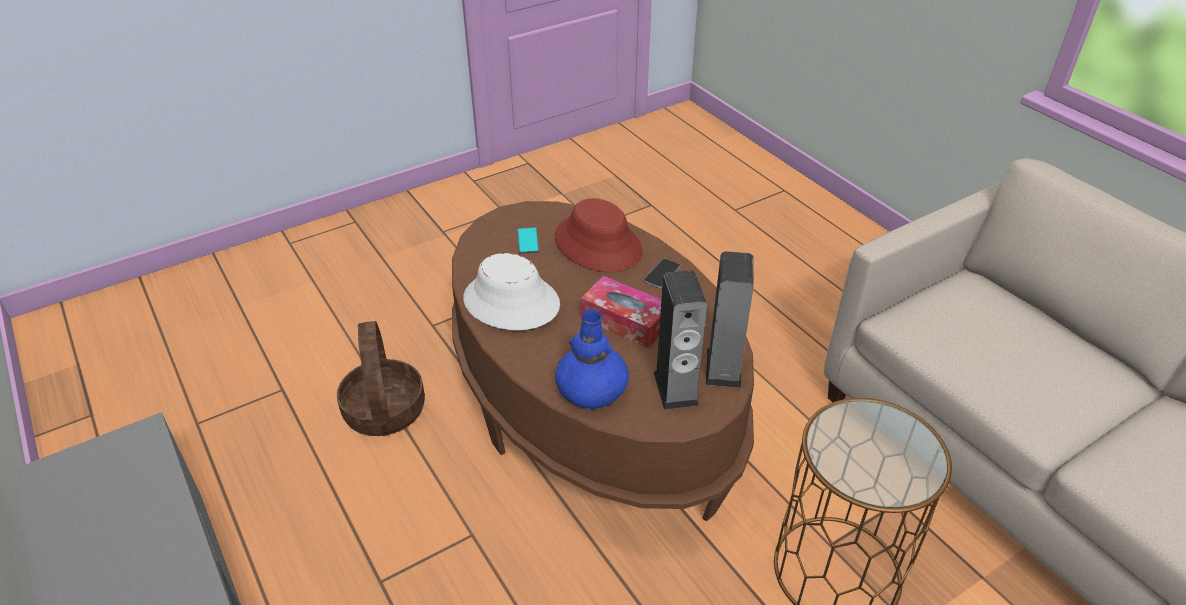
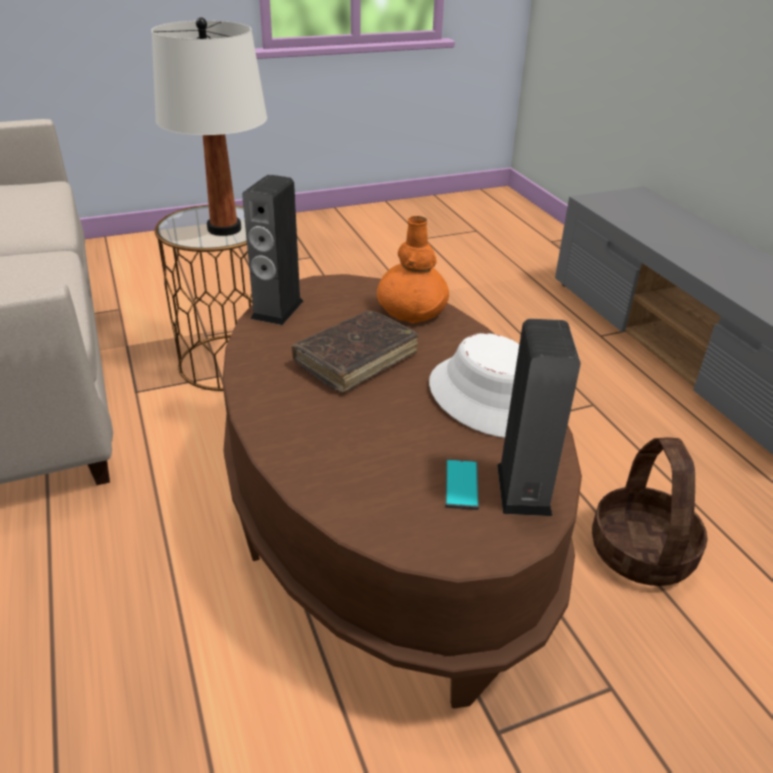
camera: 170 degrees left, 5 degrees down
(591, 390) = (412, 310): blue vase -> orange vase
(598, 244) = (351, 462): red hat -> none
(625, 321) = (356, 359): tissue box -> brown book
(662, 274) = (282, 404): phone -> none
(675, 388) = (333, 302): speaker -> speaker (523, 489)
(854, 443) = (224, 229): none -> white table lamp

